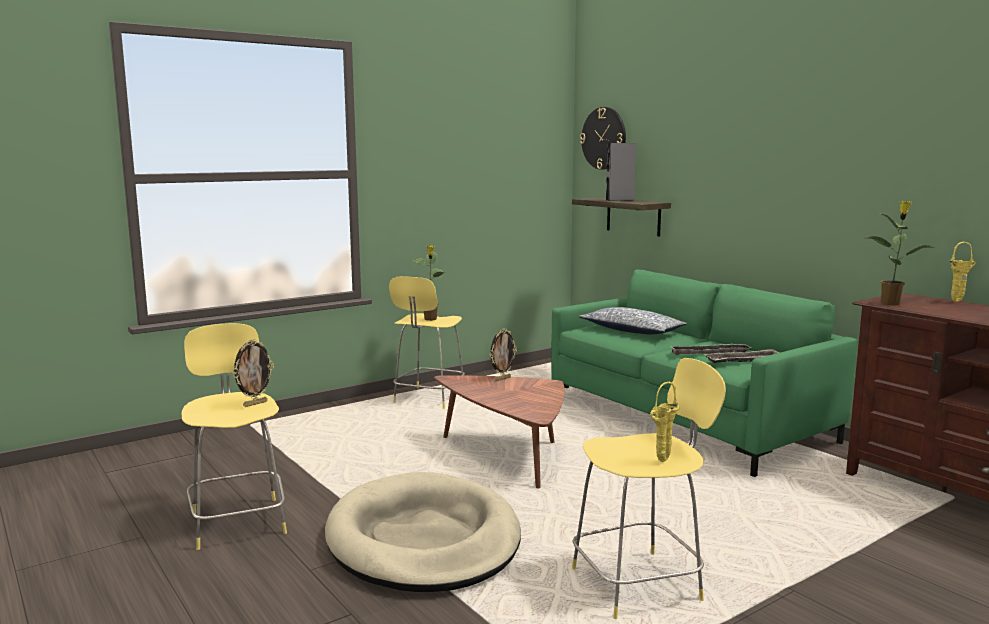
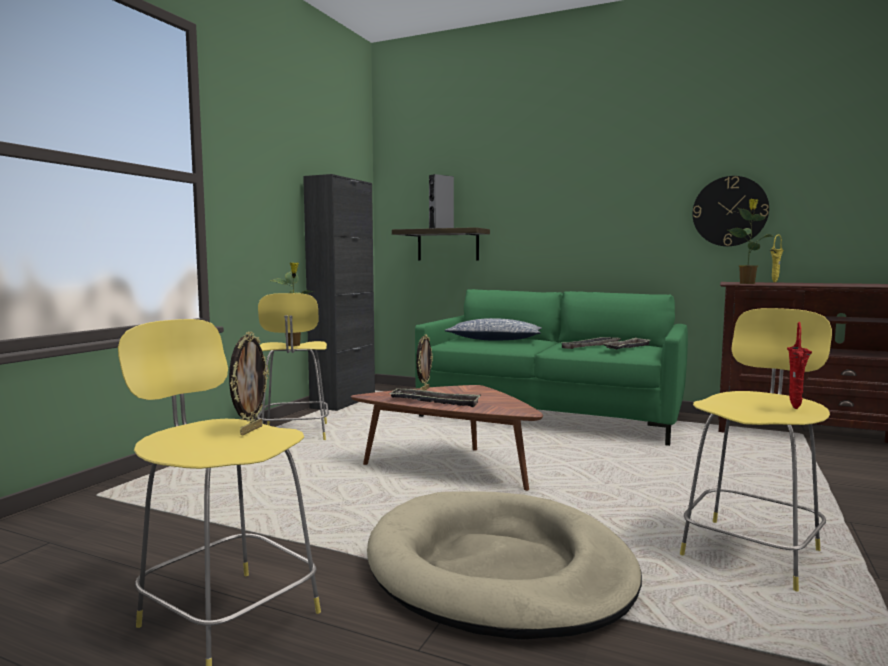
camera: 30 degrees left, 5 degrees down
(486, 394) = (434, 402): none -> tray
(509, 371) = (343, 402): none -> black cabinet
(603, 138) = (410, 176): wall clock -> wall clock (729, 211)
(662, 461) = (795, 408): yellow vase -> red vase

